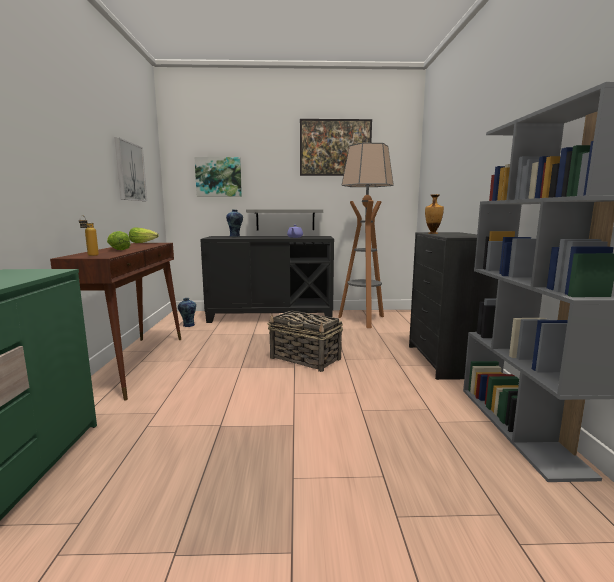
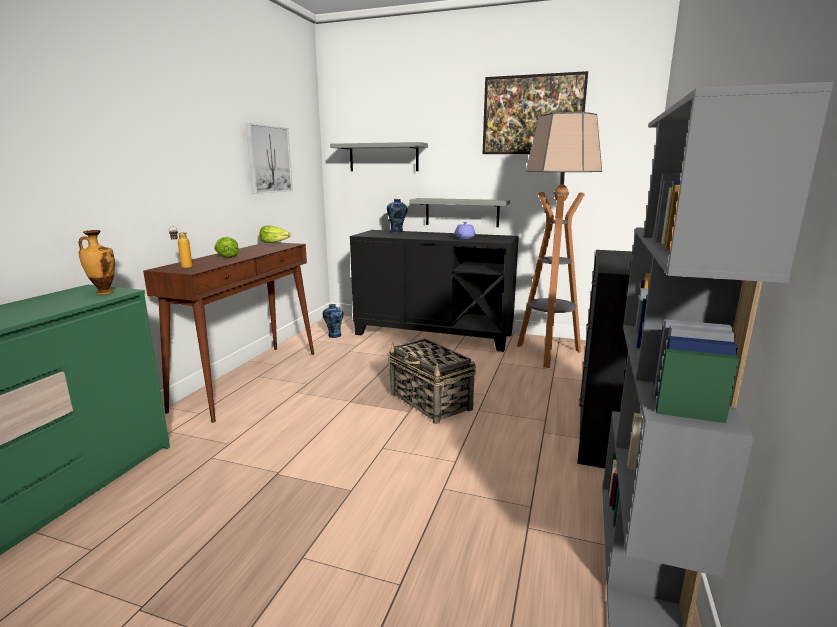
camera: 20 degrees right, 5 degrees up
(218, 177) = (383, 157): picture -> grey shelf
(432, 233) = (609, 256): vase -> vase (103, 292)

